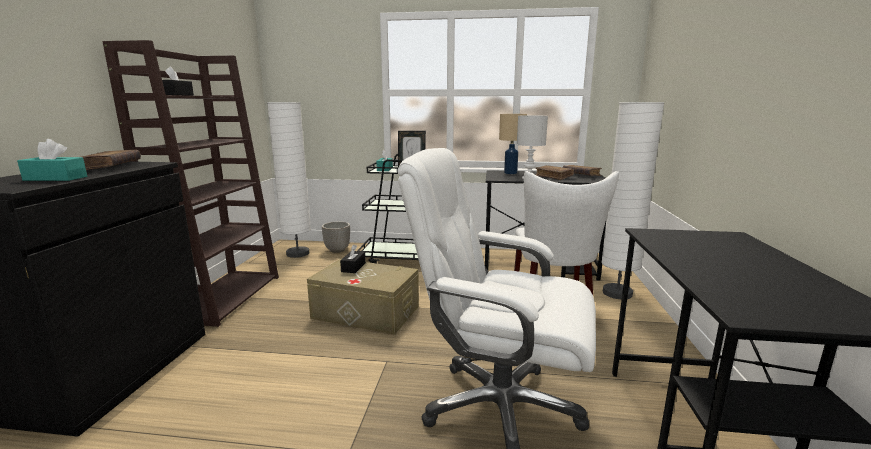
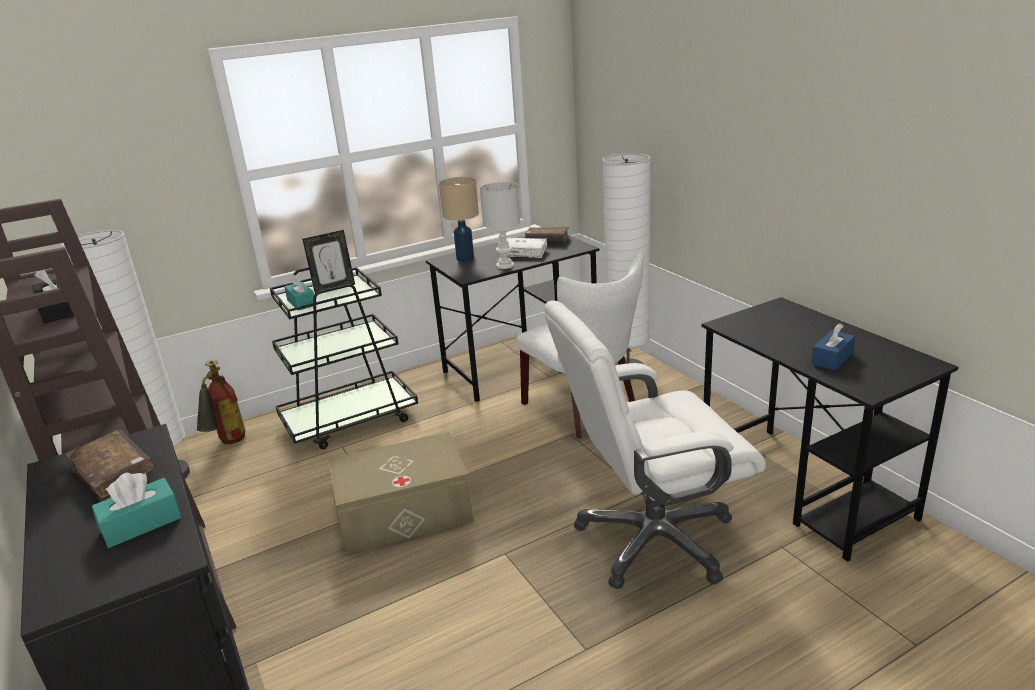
camera: 35 degrees left, 10 degrees up
(337, 250) = (227, 444): planter -> fire extinguisher
(353, 267) = (370, 463): black tissue box -> none
(553, 177) = (524, 253): brown book -> white book
(735, 279) = (832, 358): none -> blue tissue box

